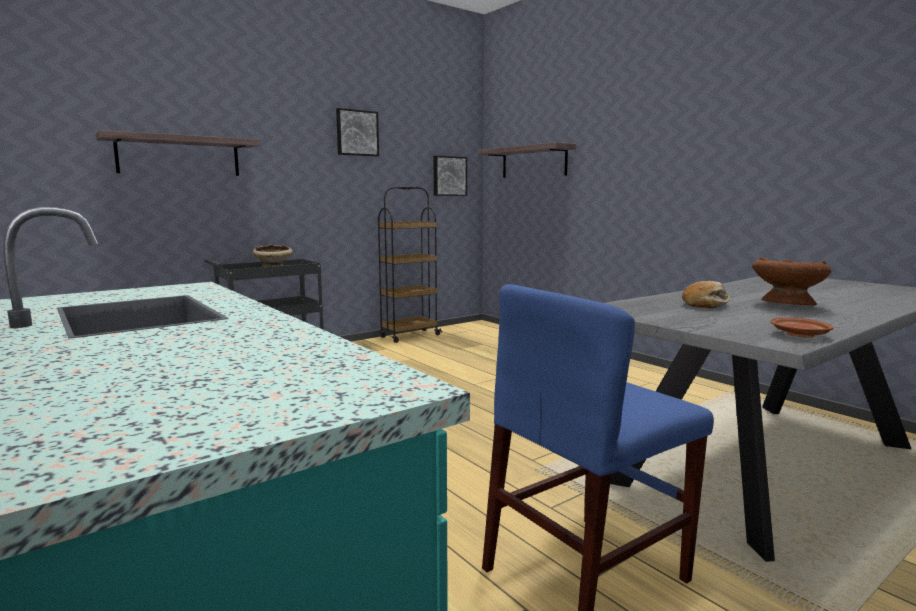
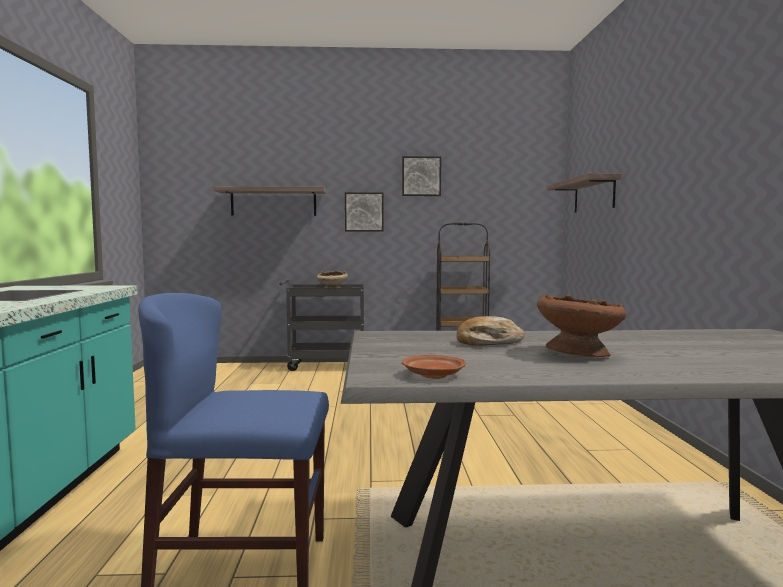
camera: 35 degrees right, 5 degrees down
(449, 176) = (520, 212): picture -> picture (364, 212)

